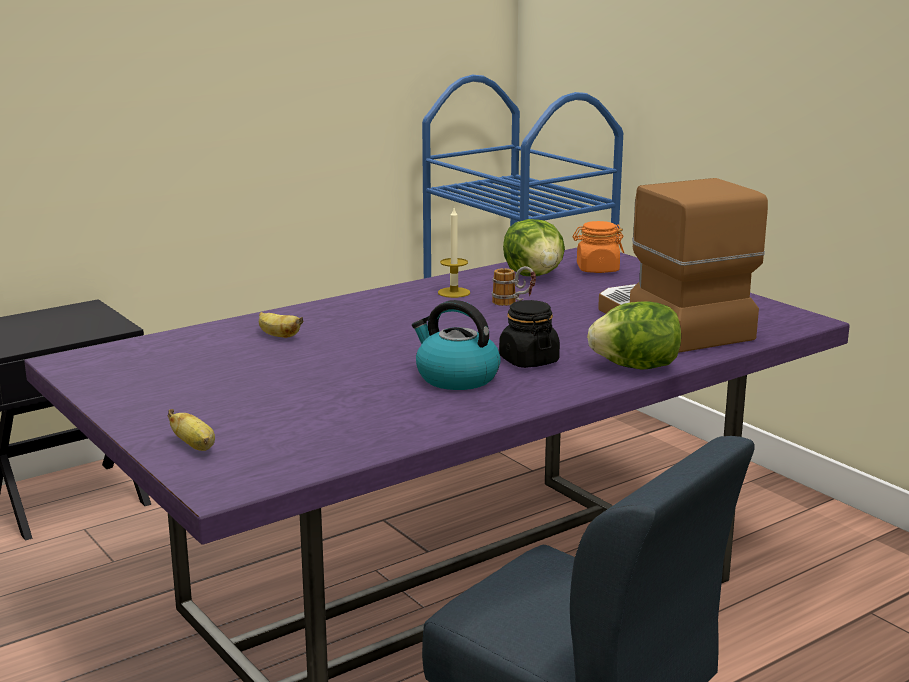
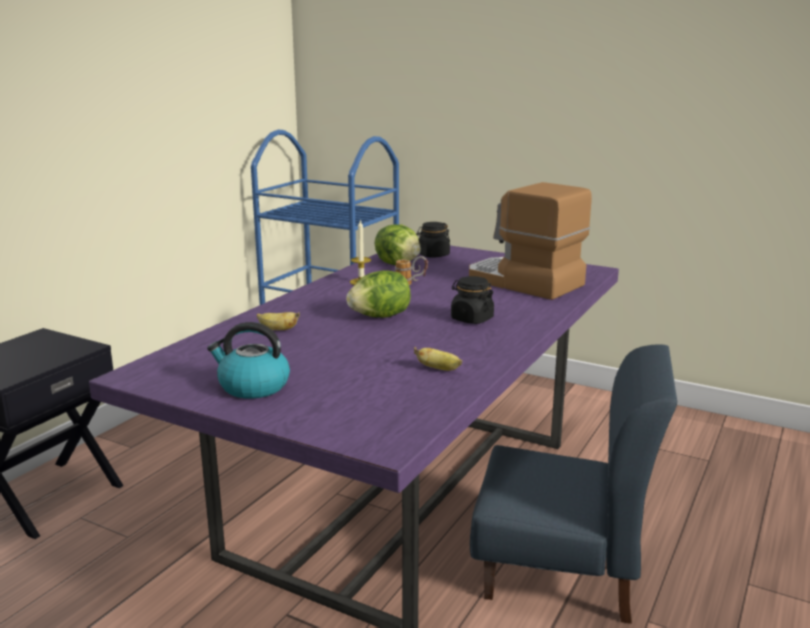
camera: 25 degrees left, 0 degrees up
(195, 446) = (325, 420): banana -> banana (439, 369)
(455, 378) = (441, 338): kettle -> kettle (252, 386)
(597, 269) = (433, 255): orange jar -> black jar
(636, 367) = (541, 312): lettuce -> lettuce (380, 316)

